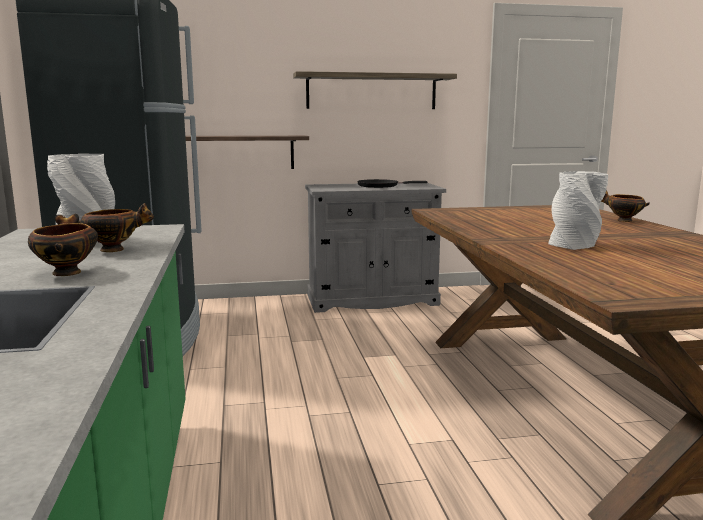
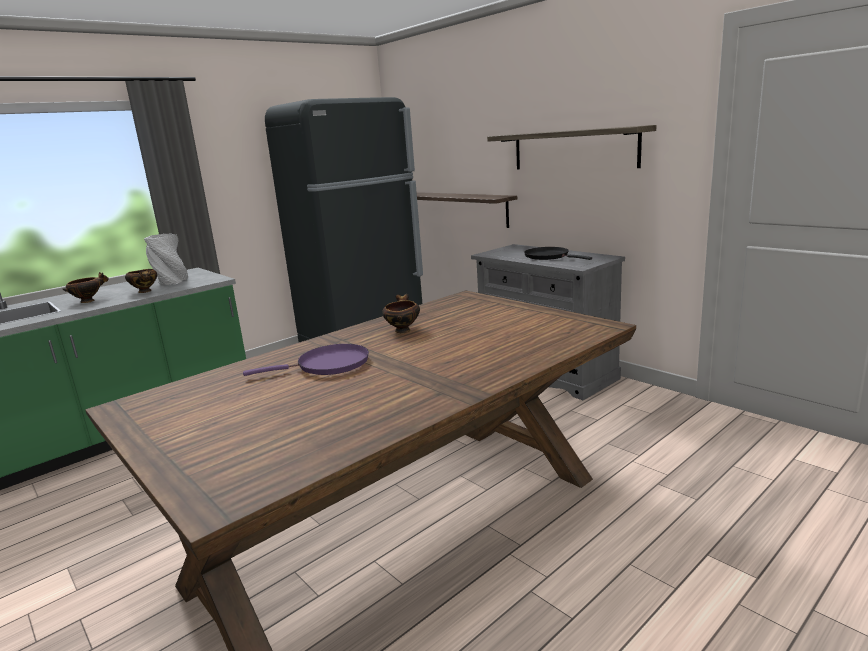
camera: 60 degrees right, 5 degrees up
(574, 245) = (328, 365): grey vase -> purple frying pan
(622, 220) = (522, 359): bowl -> bowl (402, 330)

